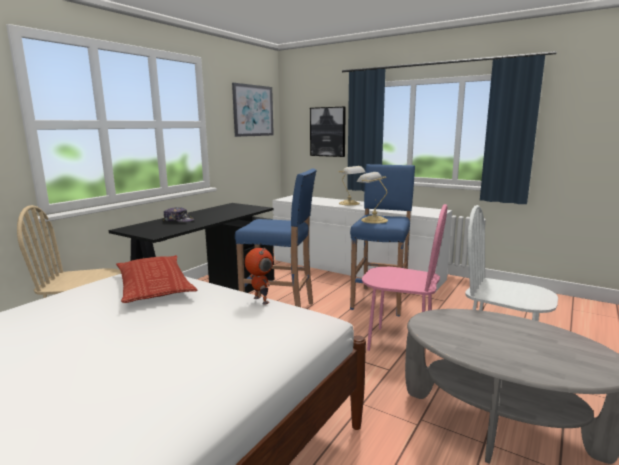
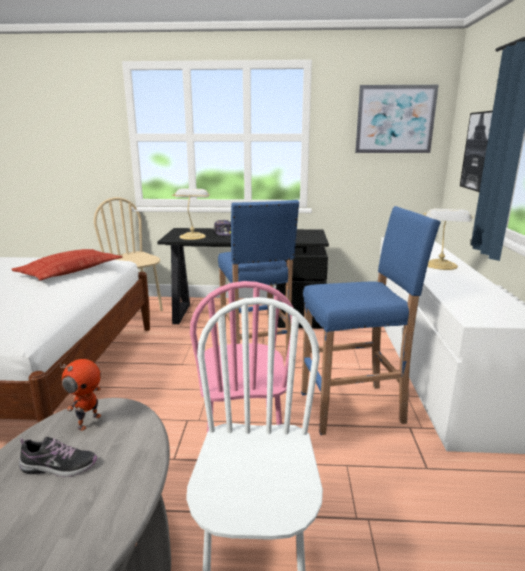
camera: 60 degrees right, 5 degrees up
(260, 300) = (45, 305): toy robot -> toy robot (88, 421)
(373, 220) = (341, 288): table lamp -> table lamp (192, 236)
(492, 341) = (59, 467): none -> shoe

